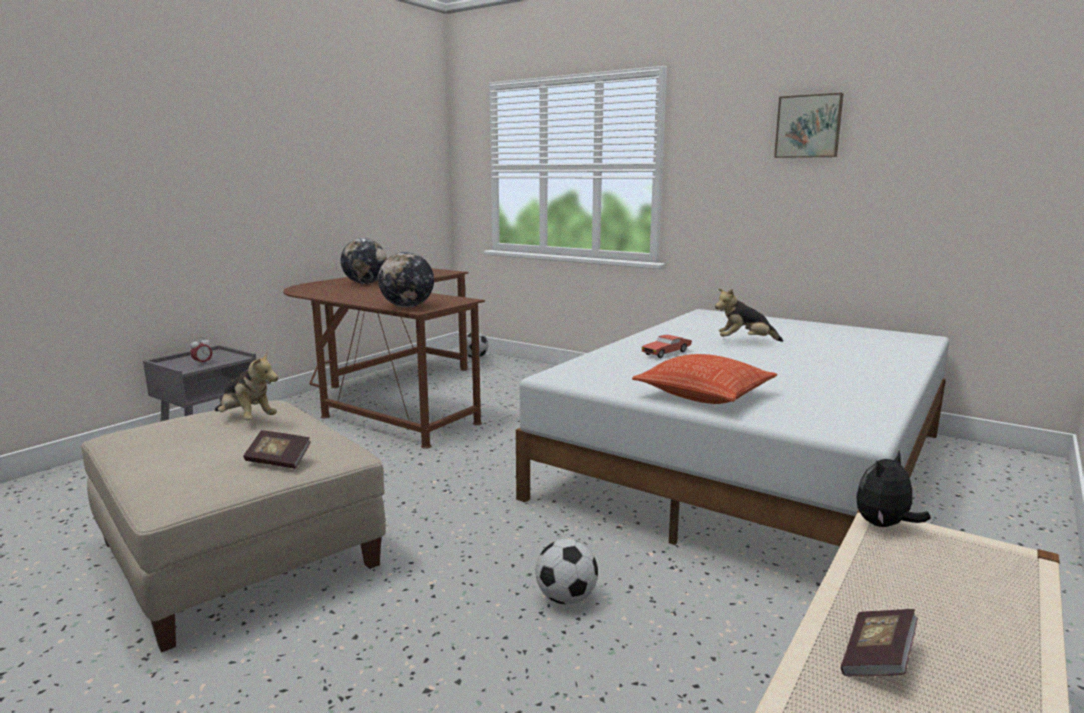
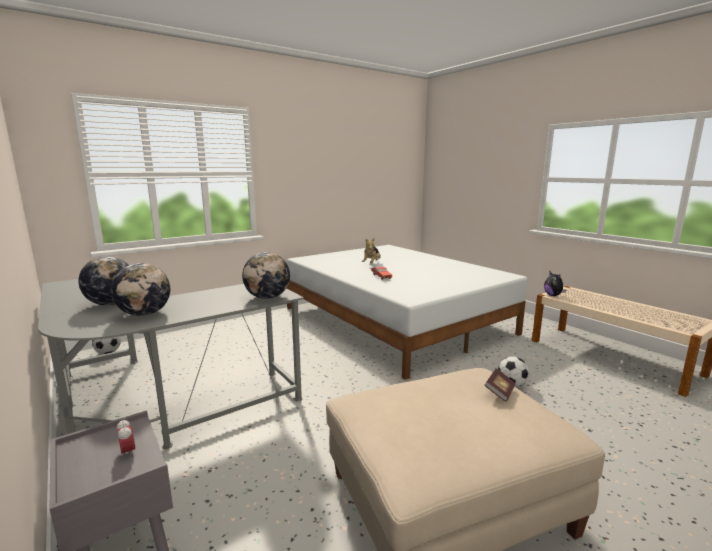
camera: 70 degrees left, 0 degrees up
(246, 420) = (404, 406): plush toy -> none
(340, 292) = (145, 314): none -> globe
(391, 397) = (160, 404): brown desk -> grey desk
(704, 395) = (456, 282): orange pillow -> none
(808, 126) = (329, 153): picture -> none
(877, 659) = (637, 313): book -> none

